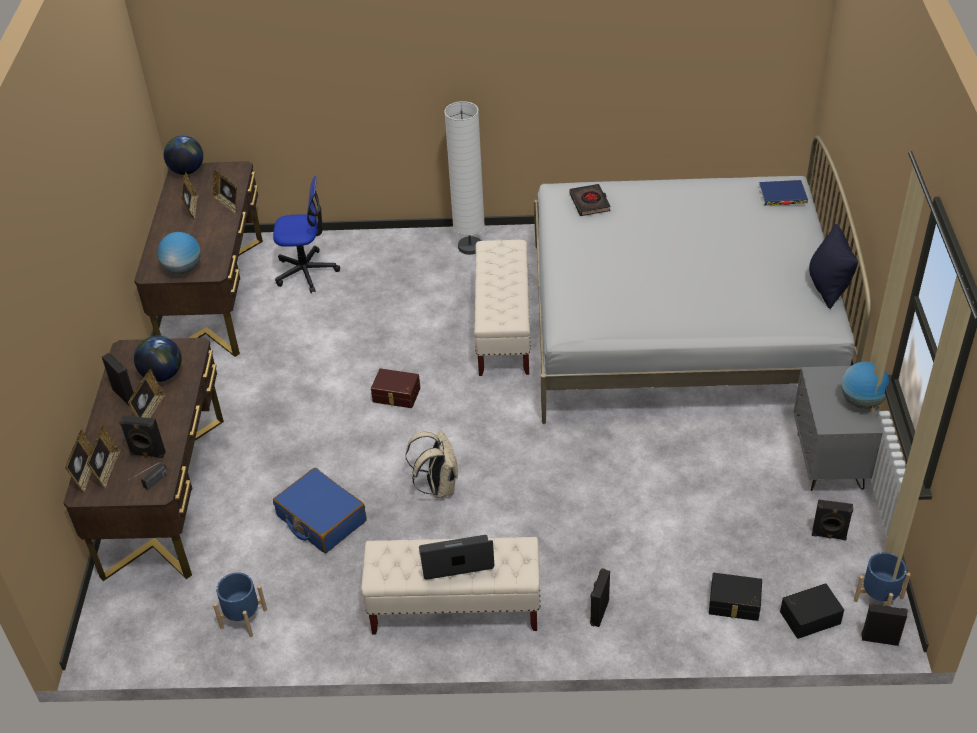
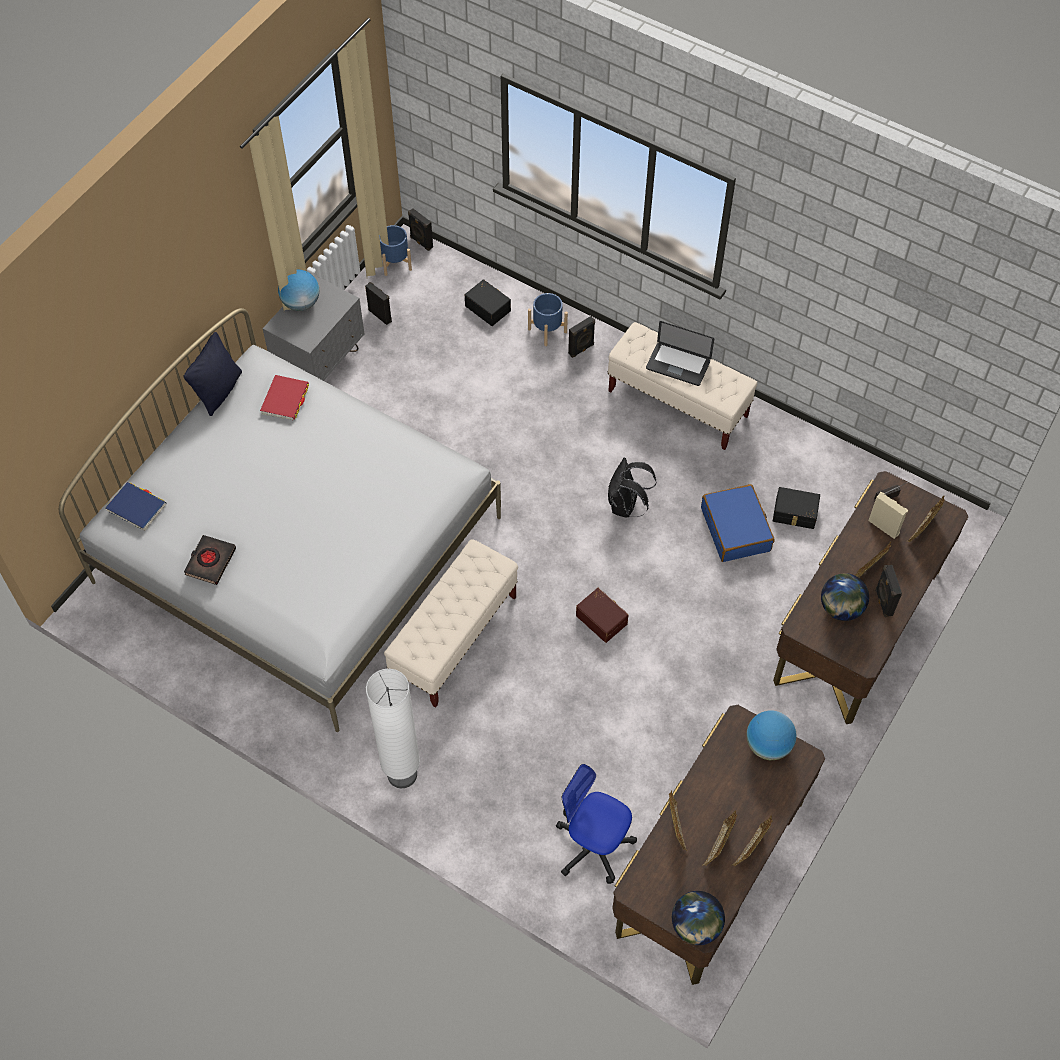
camera: 150 degrees left, 15 degrees up
(86, 474) = (942, 534): picture frame -> picture frame (750, 848)
(147, 454) = (884, 526): black speaker -> beige speaker
(243, 618) = (836, 477): blue planter -> blue planter (547, 330)
(438, 487) = (625, 506): beige backpack -> black backpack
(590, 203) = (311, 606): black book -> black book (210, 561)
(767, 305) = (285, 399): none -> red book
(809, 616) = (449, 276): black storage box -> black storage box (795, 514)

